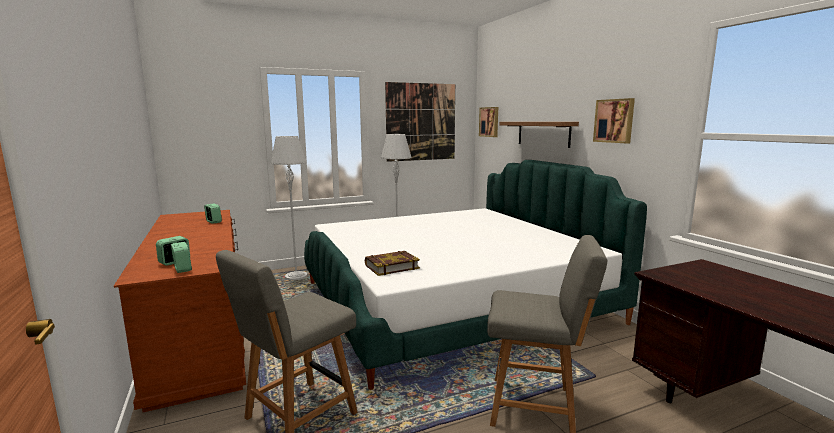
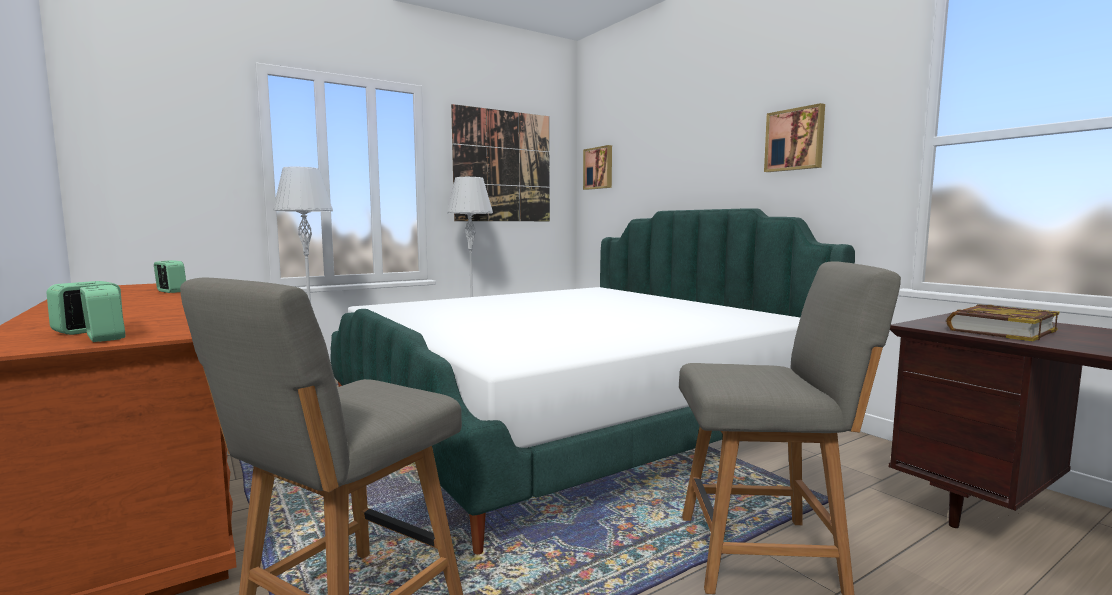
camera: 10 degrees left, 5 degrees down
(391, 266) = (497, 345): book -> book (1000, 330)
(543, 133) = (683, 173): shelf -> none

